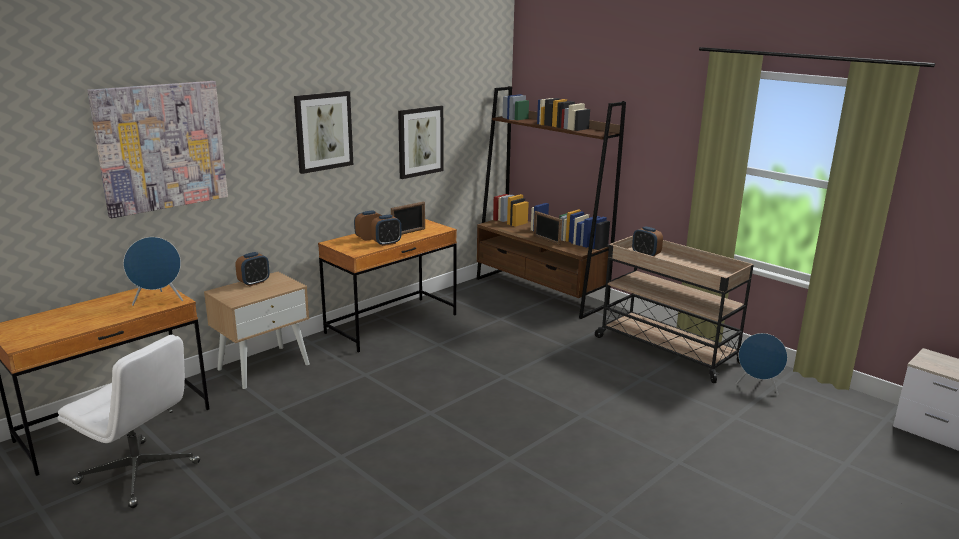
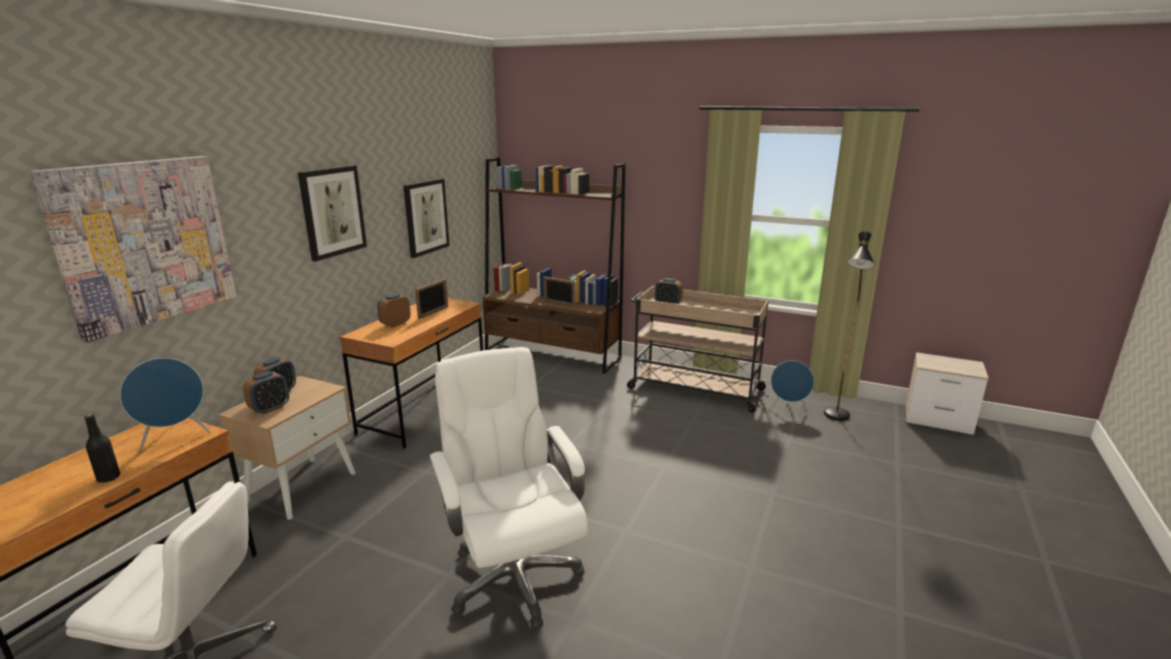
camera: 20 degrees left, 0 degrees up
(105, 319) = (108, 478): none -> black bottle
(387, 243) = (418, 327): alarm clock -> alarm clock (270, 409)
(390, 471) = (513, 577): none -> white office chair
(807, 407) = (836, 419): none -> black floor lamp

